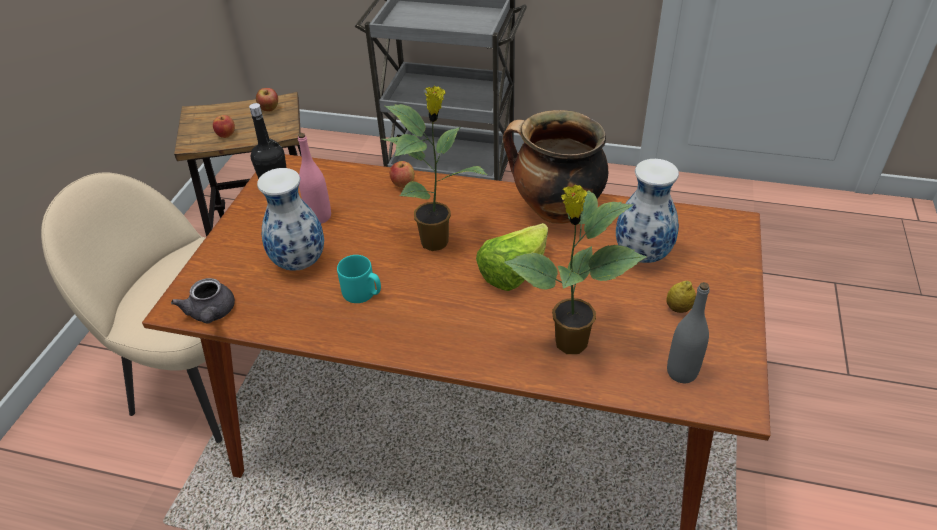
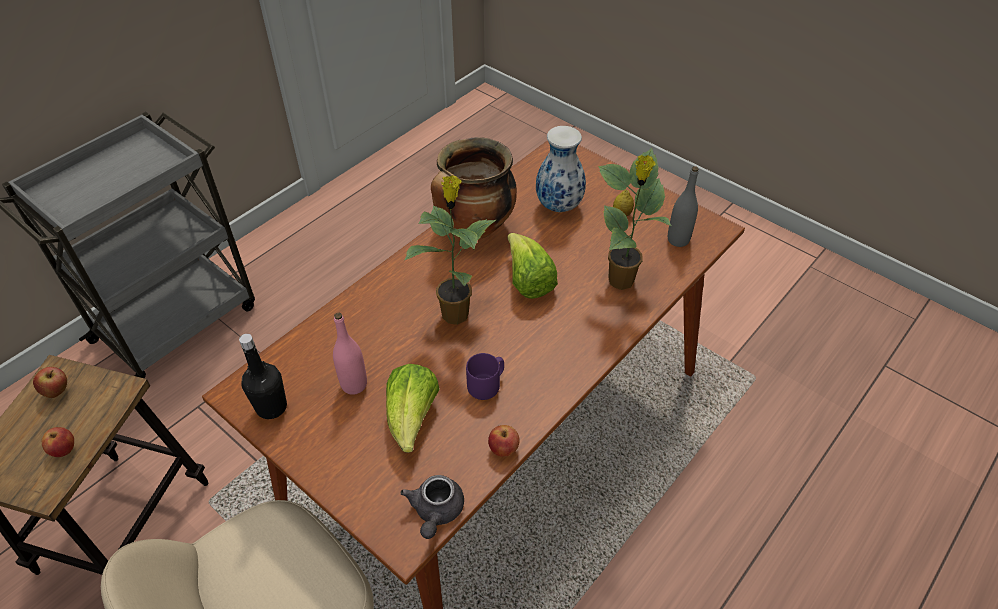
camera: 65 degrees left, 5 degrees up
(211, 314) = (436, 512): grey teapot -> grey teapot turned 90 degrees clockwise
(301, 262) = (412, 418): vase -> lettuce
(363, 293) = (487, 385): turquoise mug -> purple mug
(403, 184) = (358, 307): apple -> apple (503, 449)

